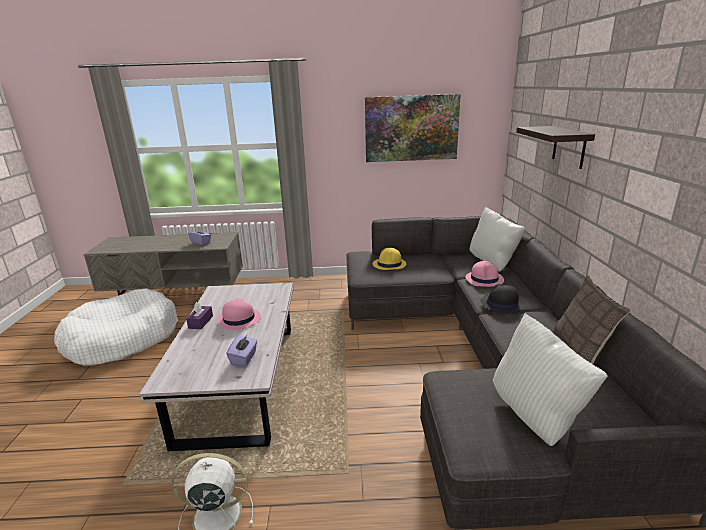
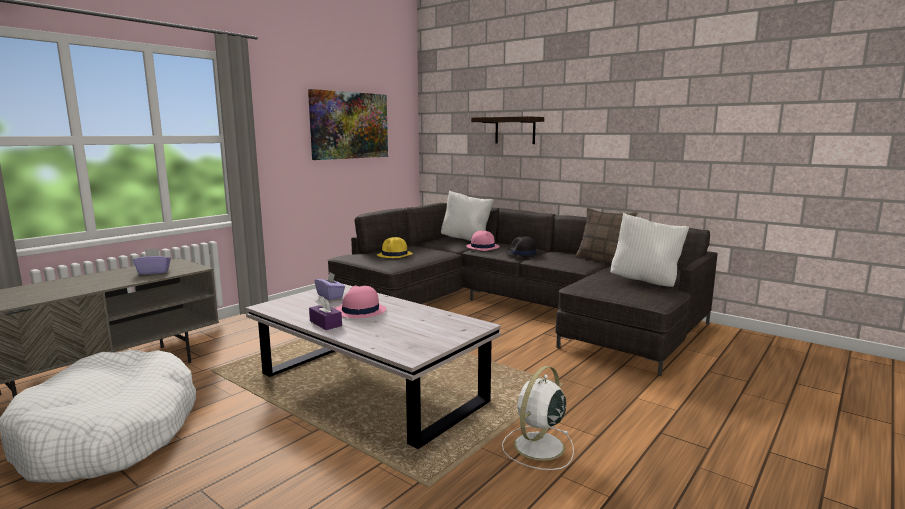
camera: 50 degrees left, 10 degrees down
(244, 358) = (437, 322): purple tissue box -> purple tissue box (330, 296)

